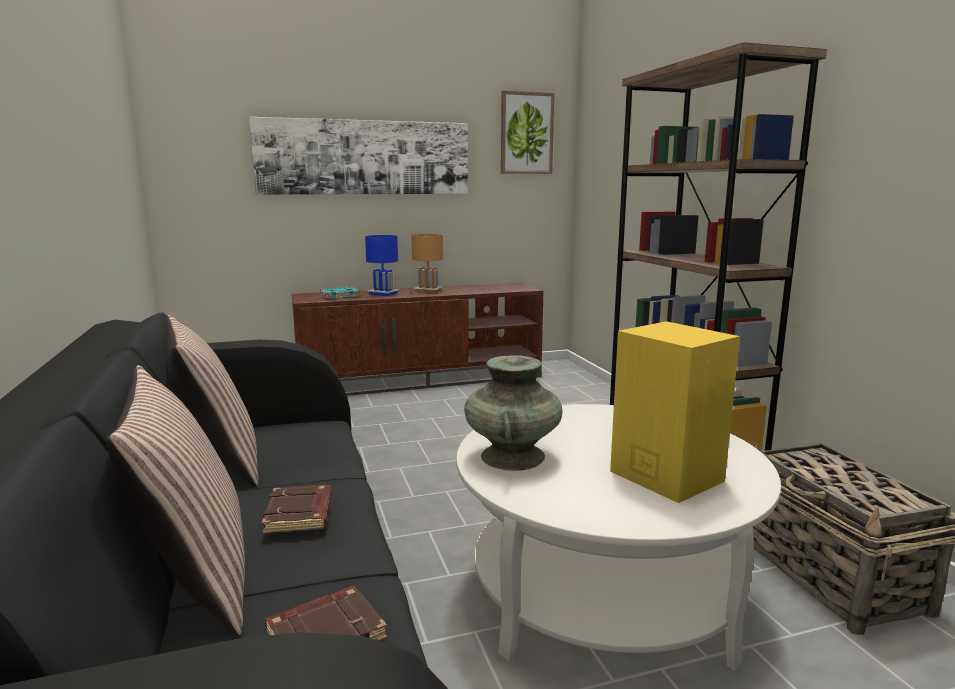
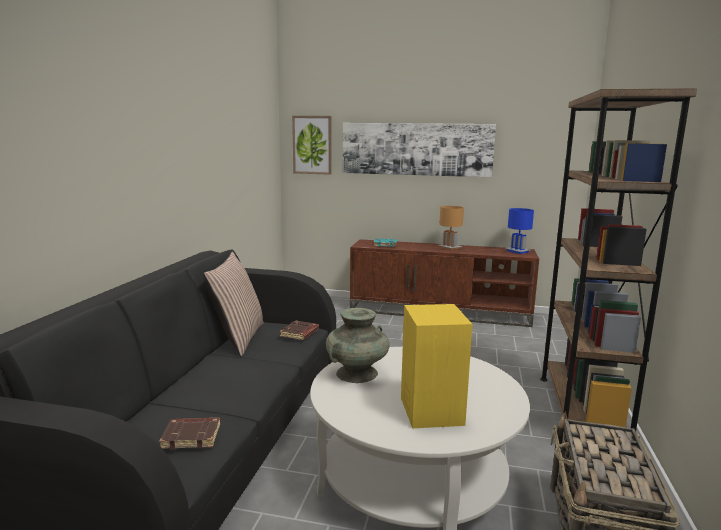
camera: 30 degrees right, 0 degrees up
(194, 577) = (172, 393): pillow -> none
(300, 515) = (242, 377): brown book -> brown book (300, 333)
(383, 294) = (415, 246): blue table lamp -> blue table lamp (517, 251)
(526, 133) = (547, 131): picture -> picture (312, 145)

